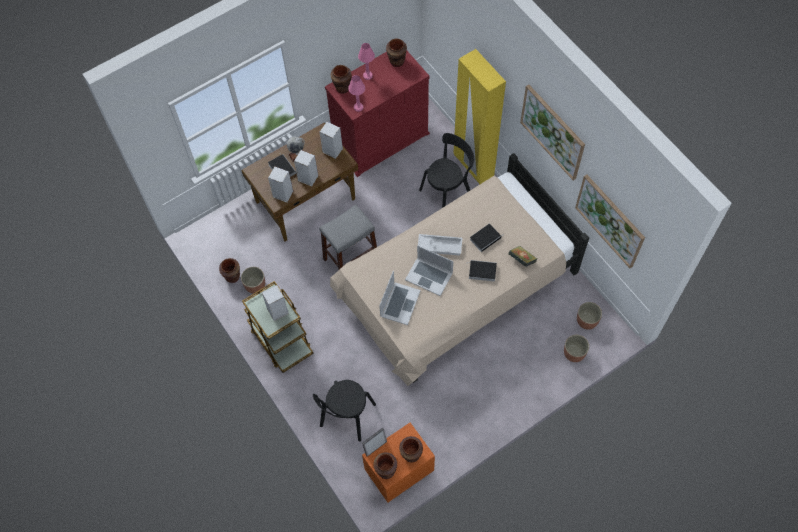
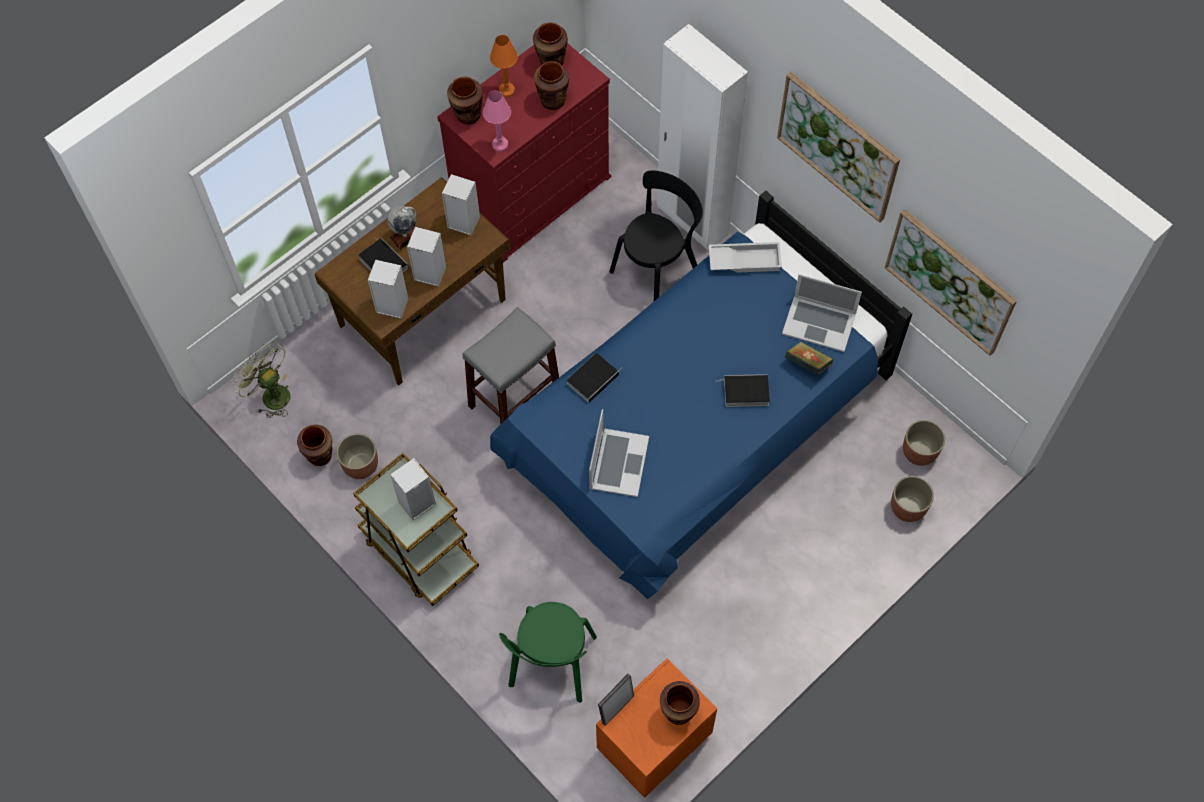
camera: 10 degrees left, 0 degrees up
(210, 237) = (270, 394): none -> green fan
(346, 417) = (551, 665): black chair -> green chair
(367, 76) = (507, 90): pink table lamp -> orange table lamp
(386, 471) = (641, 745): brown vase -> brown vase (552, 100)
(429, 276) = (659, 411): laptop -> laptop (819, 323)
(440, 246) = (669, 358): white tray -> white tray (745, 259)
(455, 287) = (696, 425): beige bed -> blue bed
(473, 166) = (692, 221): yellow wardrobe -> white wardrobe
(485, 238) = (742, 336): book -> book (593, 378)

